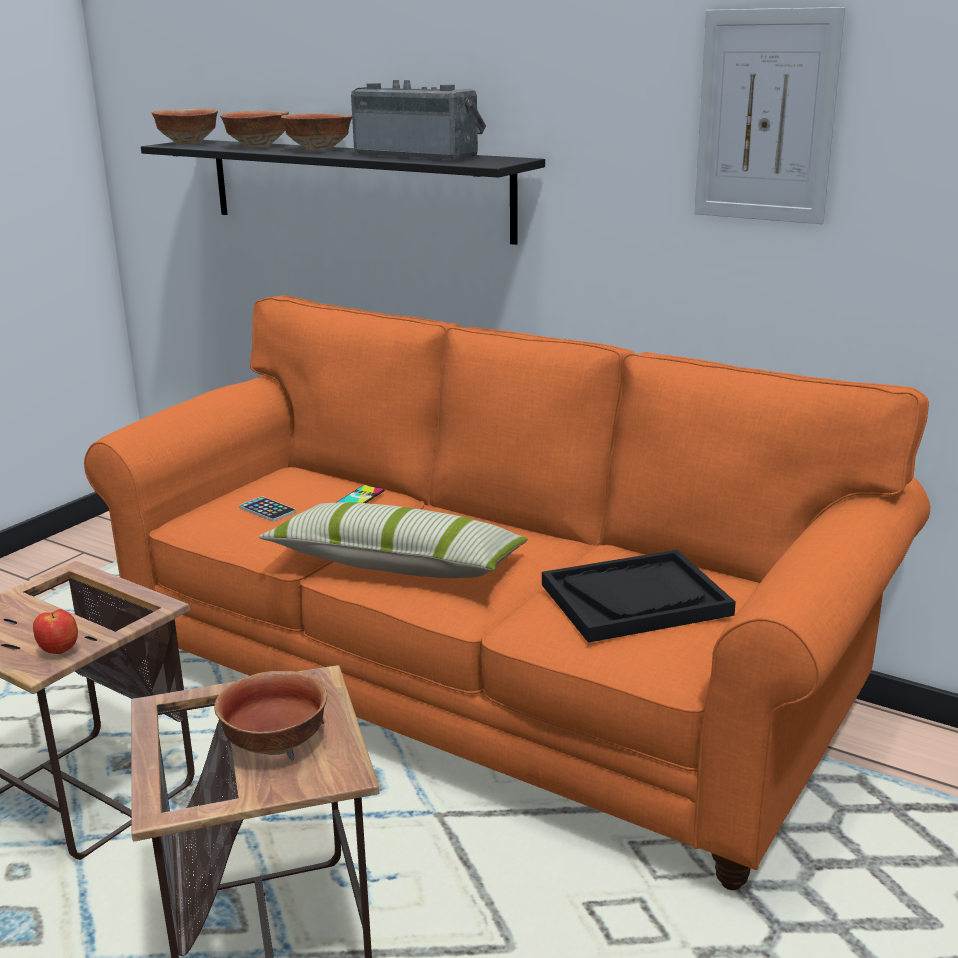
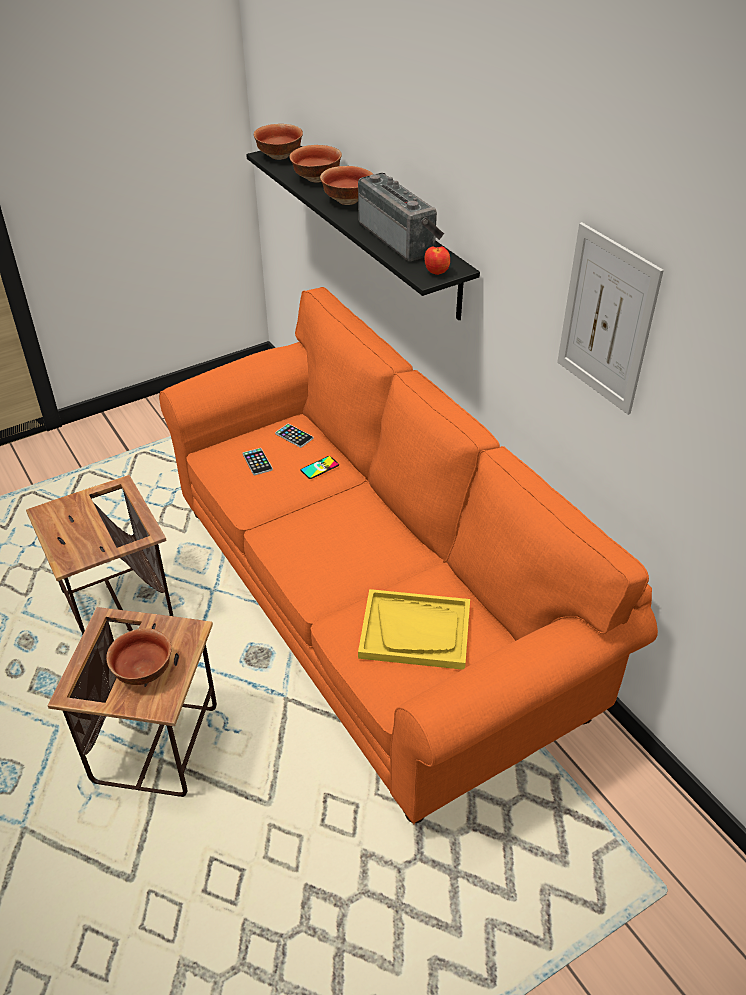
camera: 25 degrees right, 20 degrees up
(60, 651) = (81, 554): apple -> apple (437, 273)
(298, 480) = (294, 436): none -> phone
(397, 564) = (303, 541): pillow -> none
(635, 599) = (415, 631): black tray -> yellow tray

